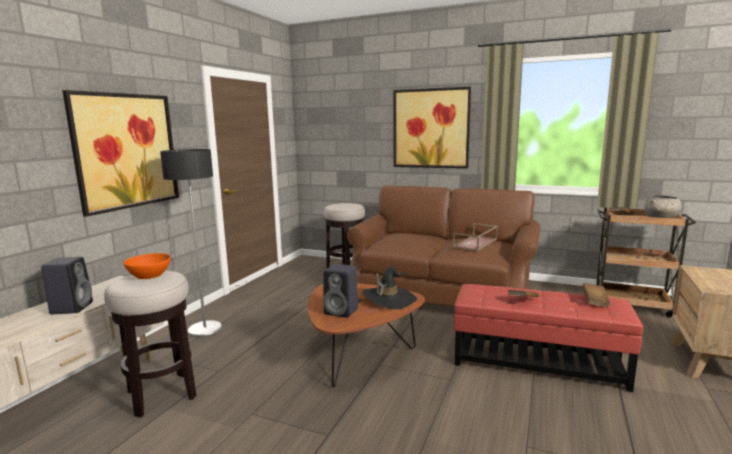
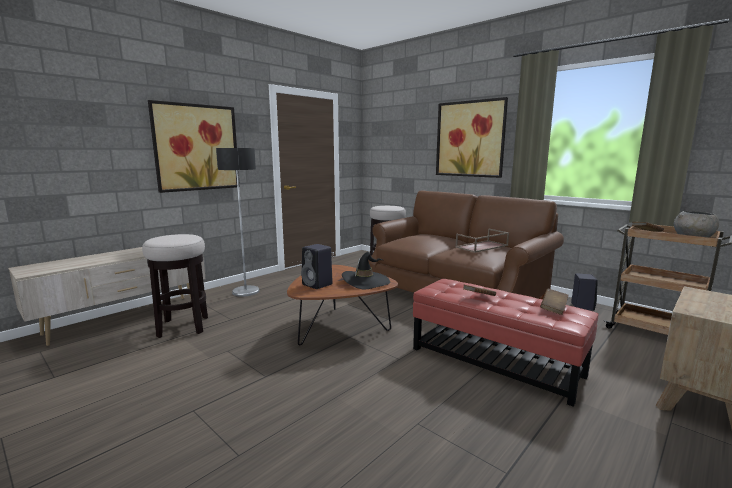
camera: 20 degrees right, 0 degrees up
(72, 307) = (134, 254): black speaker -> black speaker (582, 306)
(149, 275) = (178, 235): orange bowl -> none

